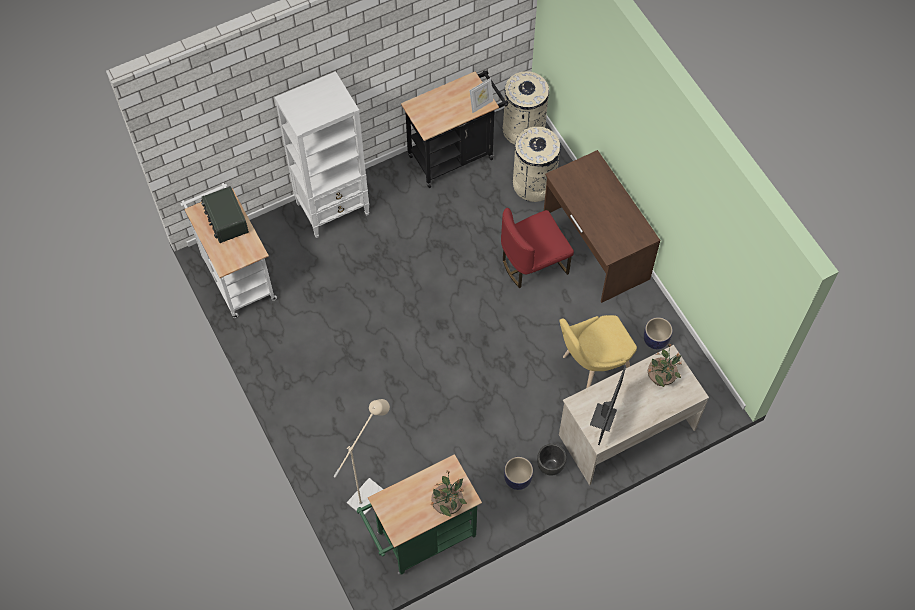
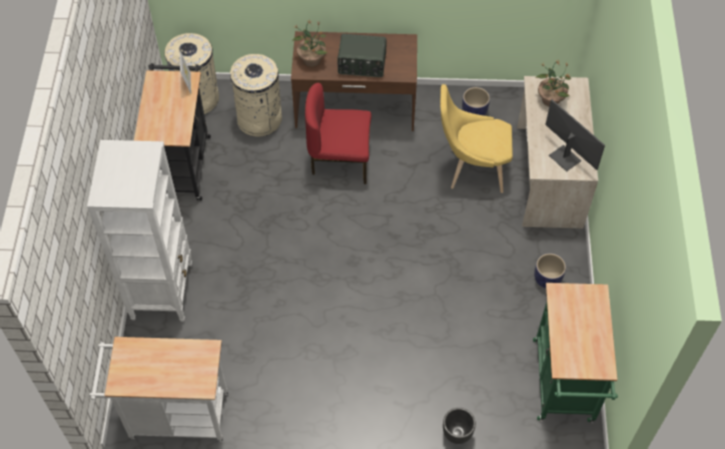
camera: 60 degrees left, 5 degrees down
(226, 221) = (151, 361): radio -> radio (362, 64)
(371, 492) = (493, 407): beige floor lamp -> none
(448, 504) = (595, 312): potted plant -> potted plant (311, 59)
(533, 263) = (340, 160): red chair -> red chair turned 90 degrees clockwise
(550, 466) = (549, 248): black planter -> black planter (457, 434)
(591, 367) = (471, 169): yellow chair -> yellow chair turned 90 degrees clockwise

